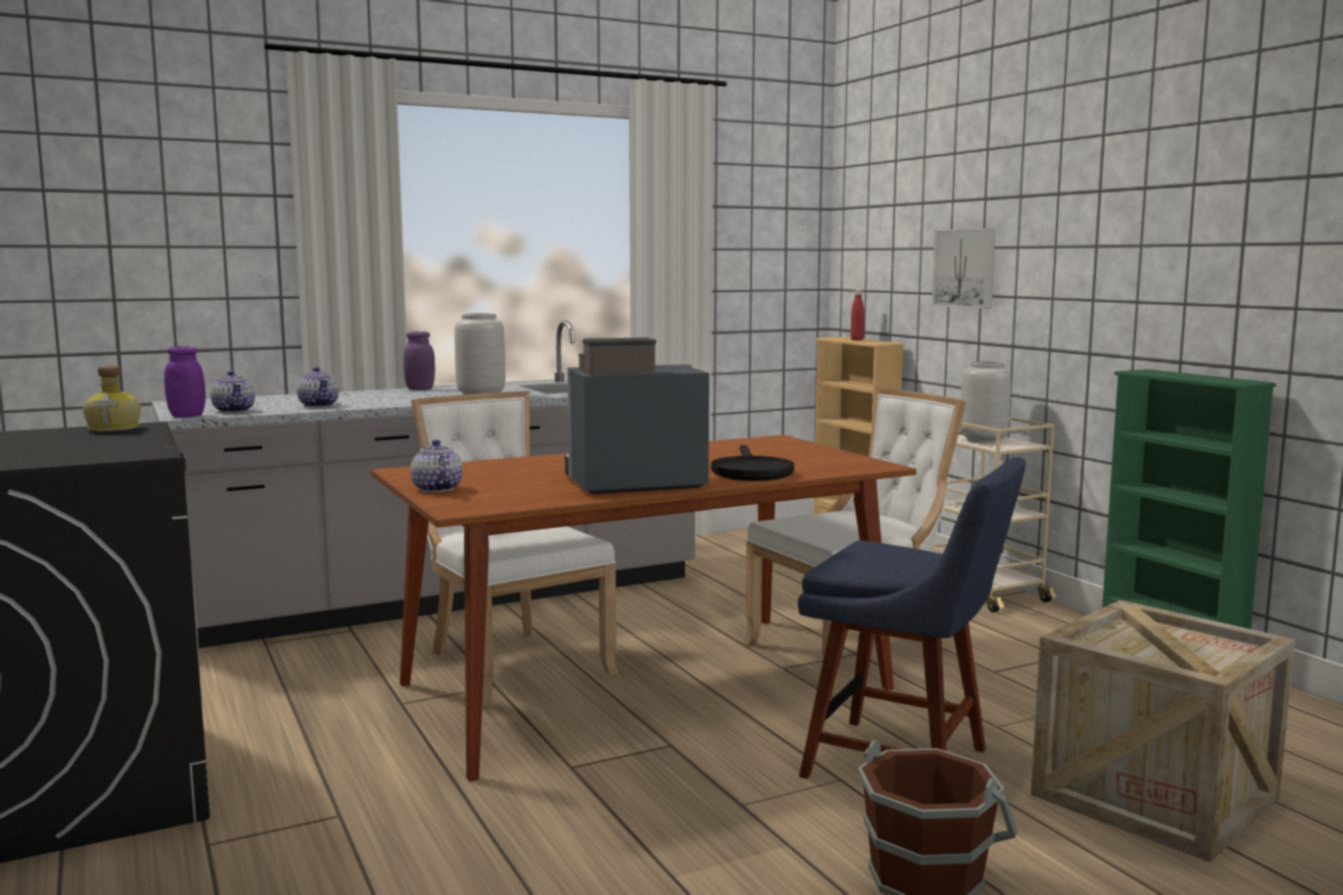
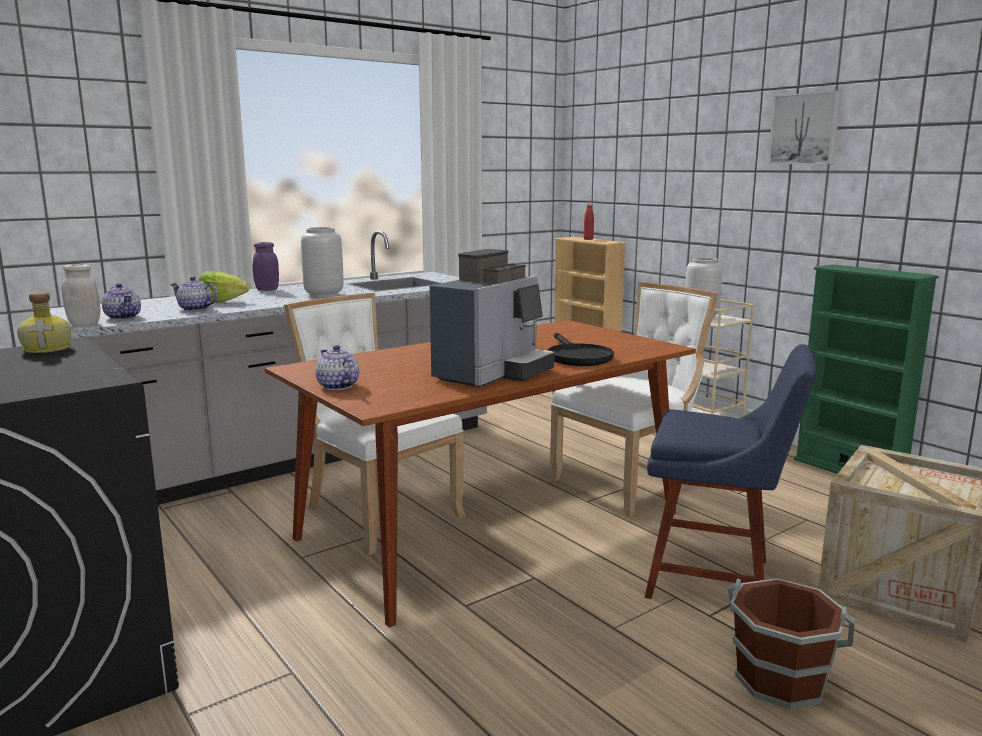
camera: 10 degrees left, 5 degrees up
(187, 416) = (84, 324): purple jar -> white jar
(319, 405) = (195, 309): teapot -> teapot turned 150 degrees clockwise
(356, 399) = (222, 301): none -> lettuce
(630, 484) = (493, 373): coffee machine -> coffee machine turned 150 degrees clockwise
(966, 268) = (679, 186): picture -> picture (805, 129)

